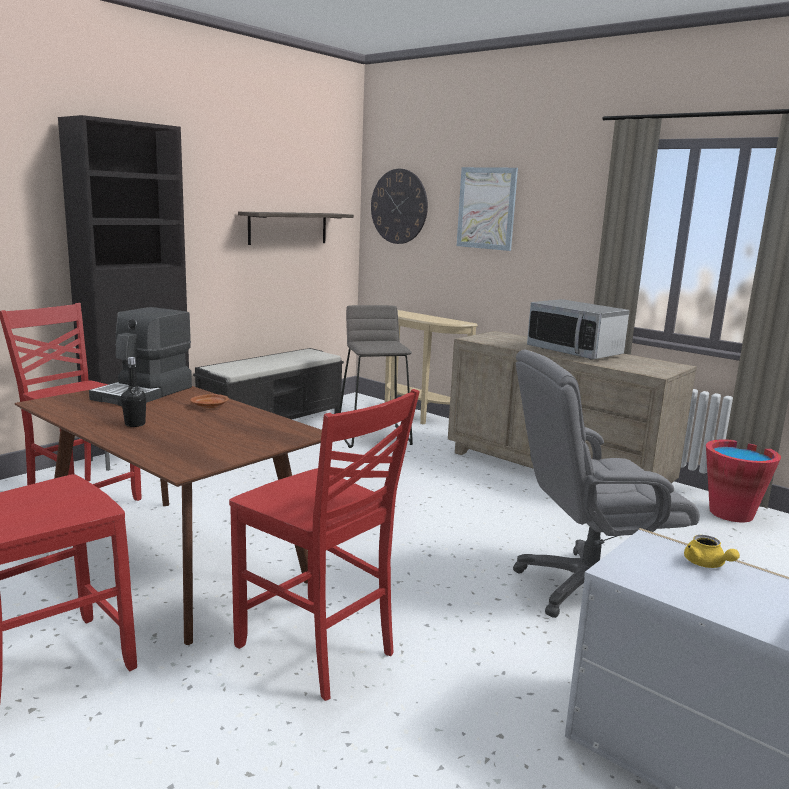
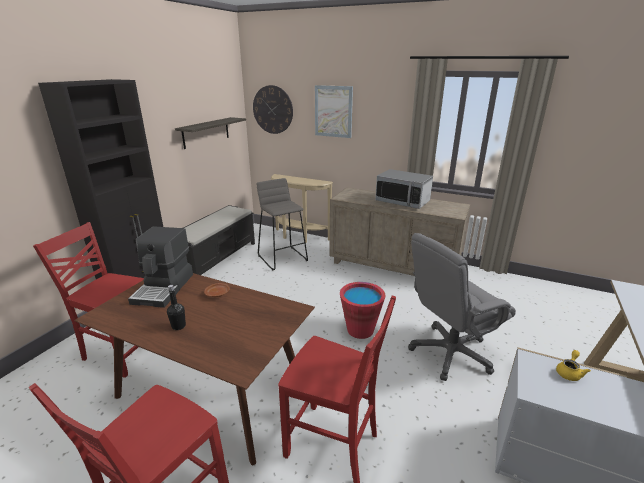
camera: 15 degrees left, 10 degrees up
(707, 564) = (569, 372): yellow teapot -> yellow teapot turned 105 degrees counterclockwise
(731, 513) = (490, 280): red bucket -> red bucket (360, 330)

